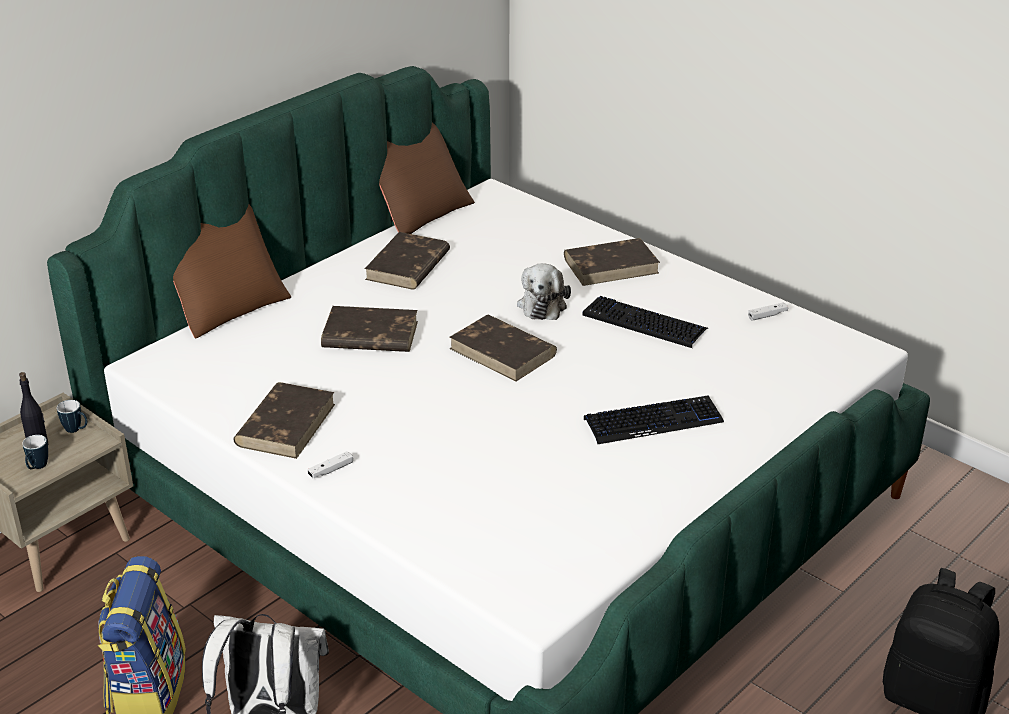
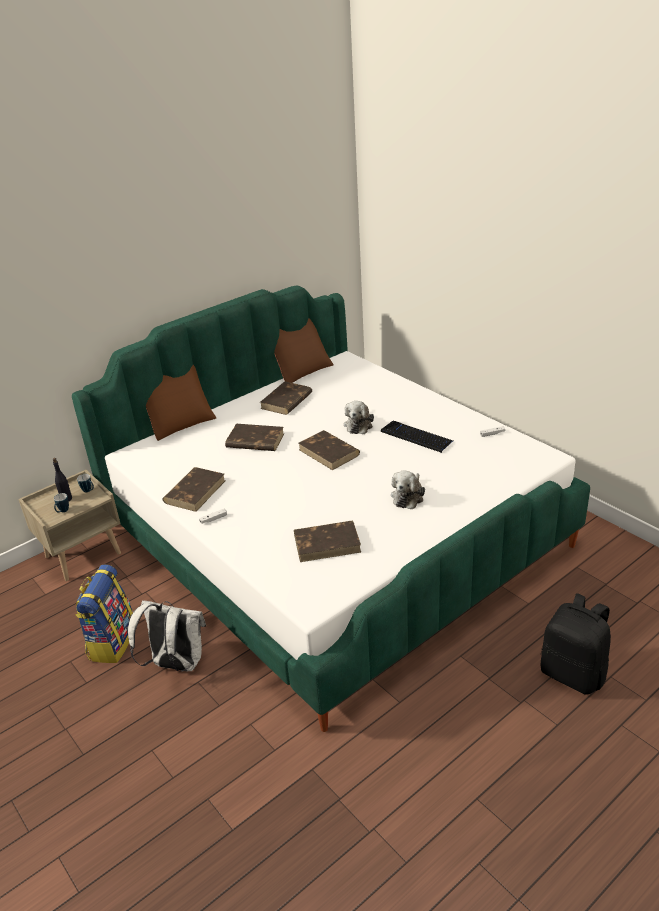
camera: 10 degrees right, 0 degrees up
(611, 265) = (405, 402): brown book -> brown book (327, 543)
(653, 421) = (408, 496): keyboard -> plush toy

